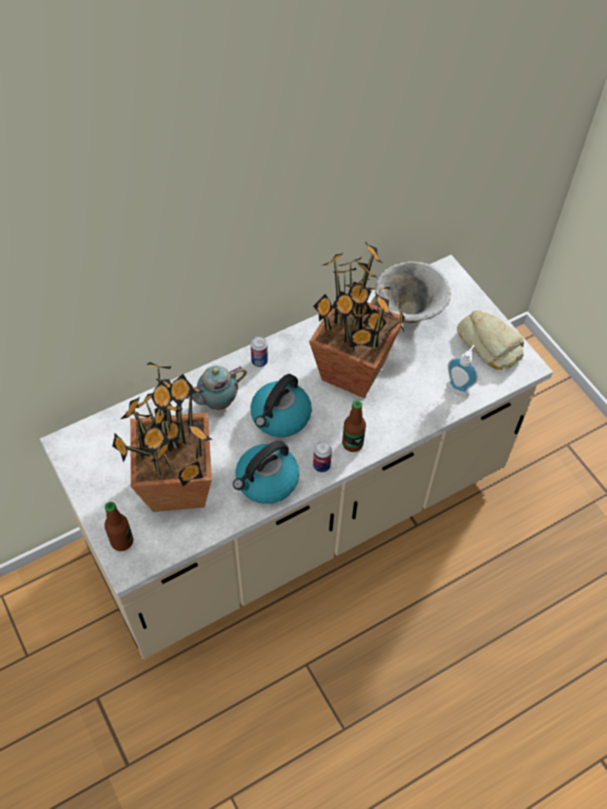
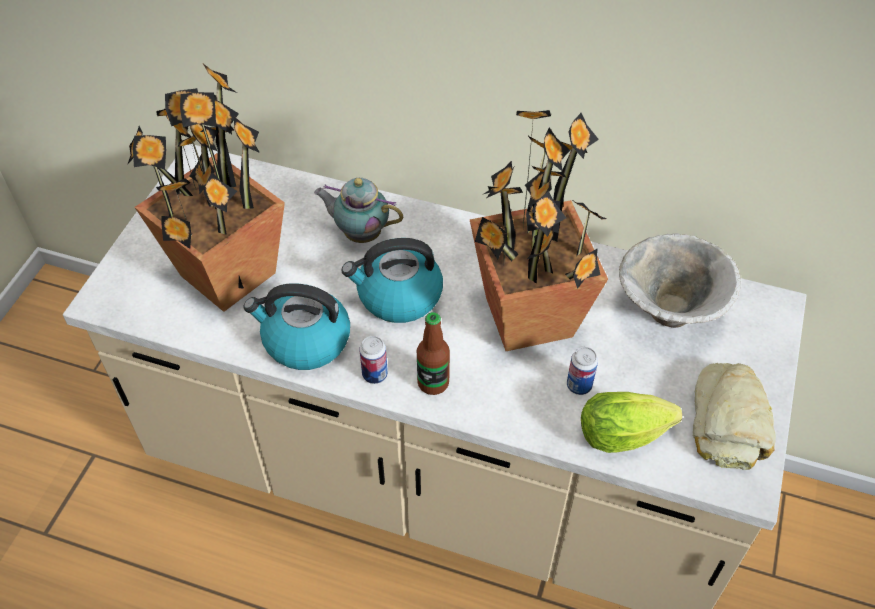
camera: 50 degrees right, 5 degrees down
(122, 541) = (125, 277): bottle -> none
(259, 361) = (449, 231): can -> can (579, 385)
(459, 388) = (627, 434): soap dispenser -> lettuce

